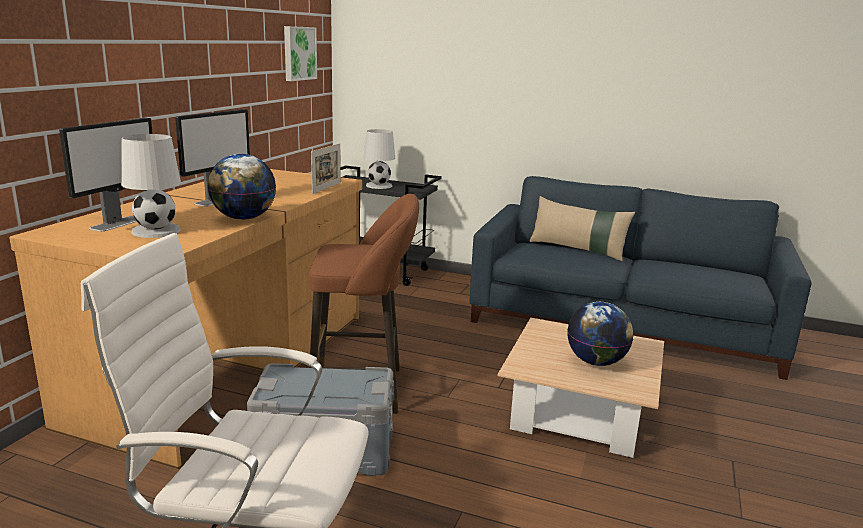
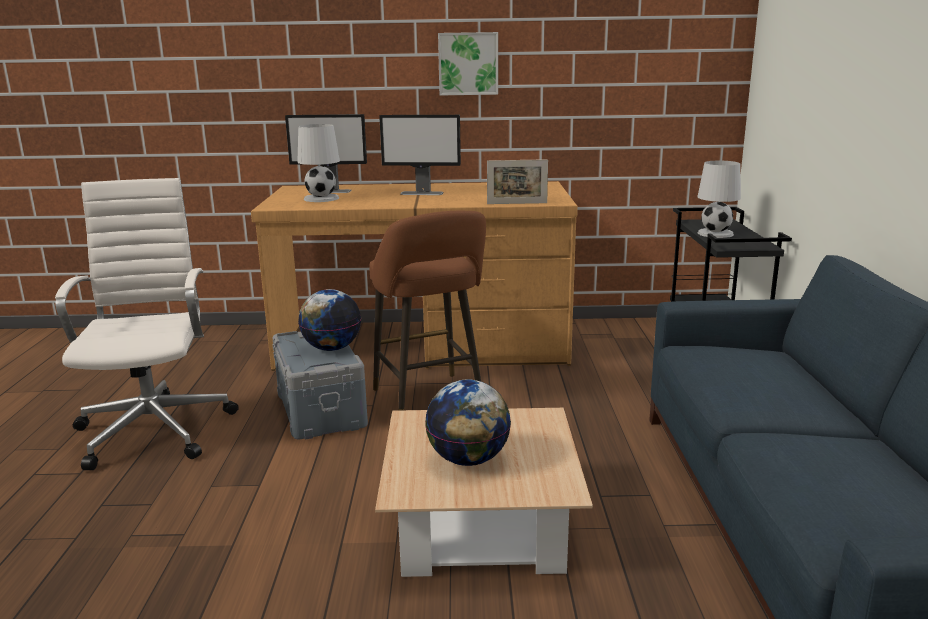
camera: 70 degrees right, 0 degrees up
(243, 218) = (378, 205): globe -> globe (331, 348)
(298, 53) = (668, 64): picture -> picture (468, 64)
(577, 249) = (807, 384): beige pillow -> none

